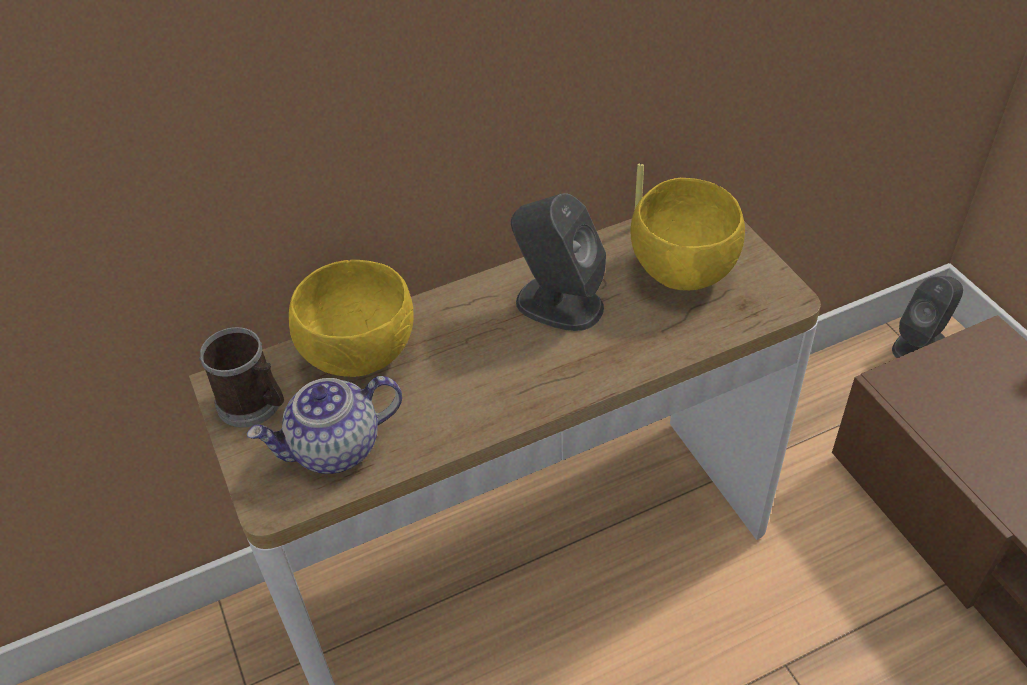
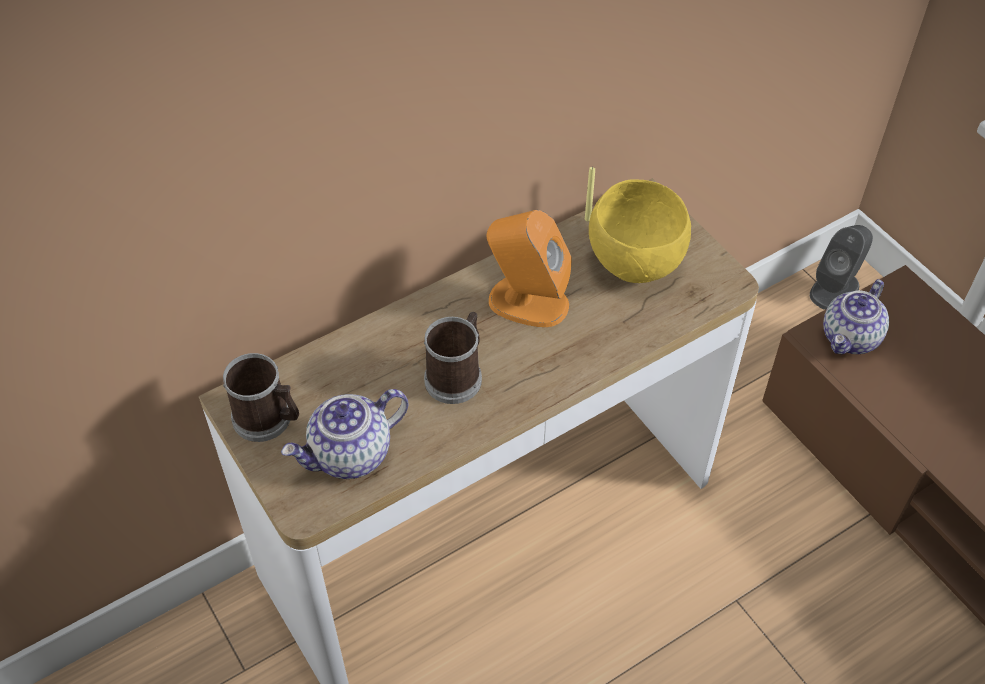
camera: 10 degrees left, 5 degrees up
(359, 354) = (353, 364): yellow bowl -> none
(468, 374) = (457, 375): none -> mug
(558, 304) = (527, 302): grey speaker -> orange speaker
(931, 386) = (851, 338): none -> teapot

